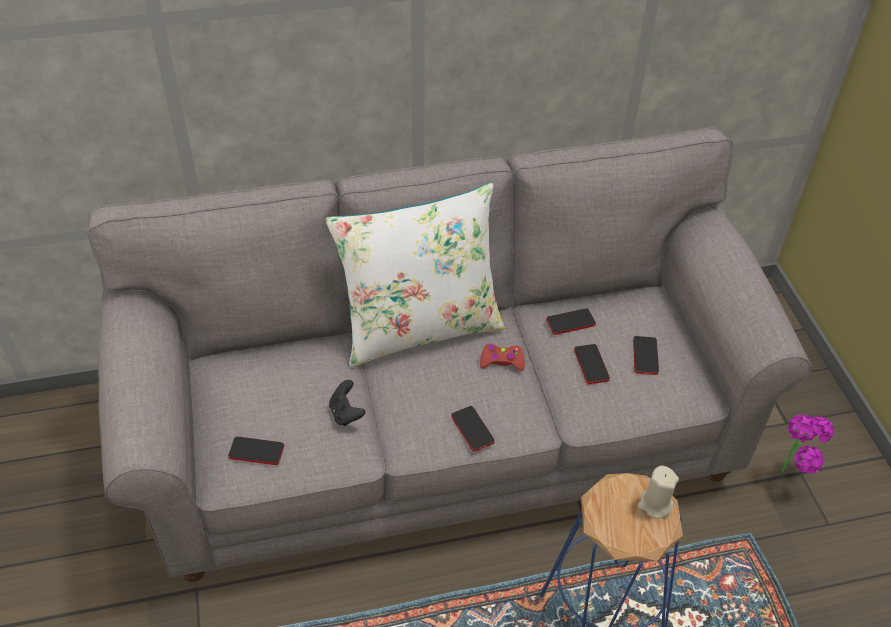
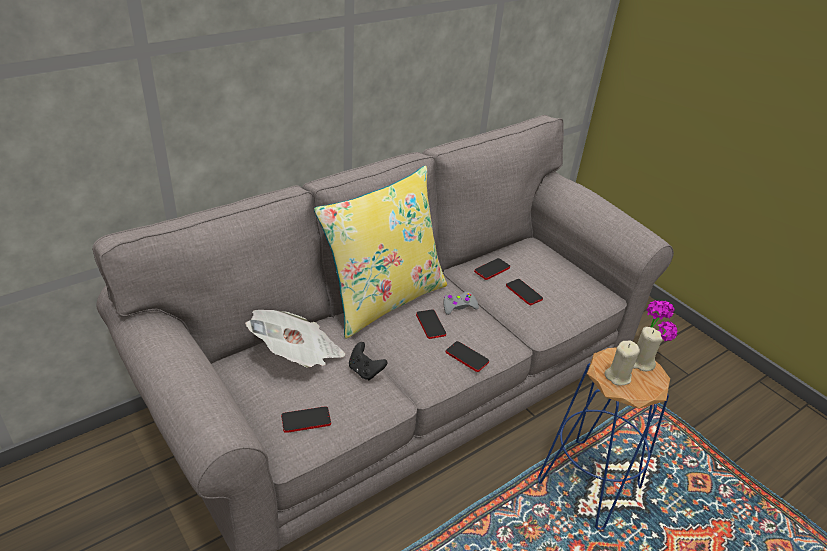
camera: 25 degrees left, 10 degrees down
(286, 373) = (298, 355): none -> newspaper
(419, 327) = (383, 299): white pillow -> yellow pillow
(502, 361) = (459, 306): red game controller -> grey game controller
(613, 513) = (618, 376): none -> beige candle
(645, 356) = (555, 279): phone -> phone (430, 324)

